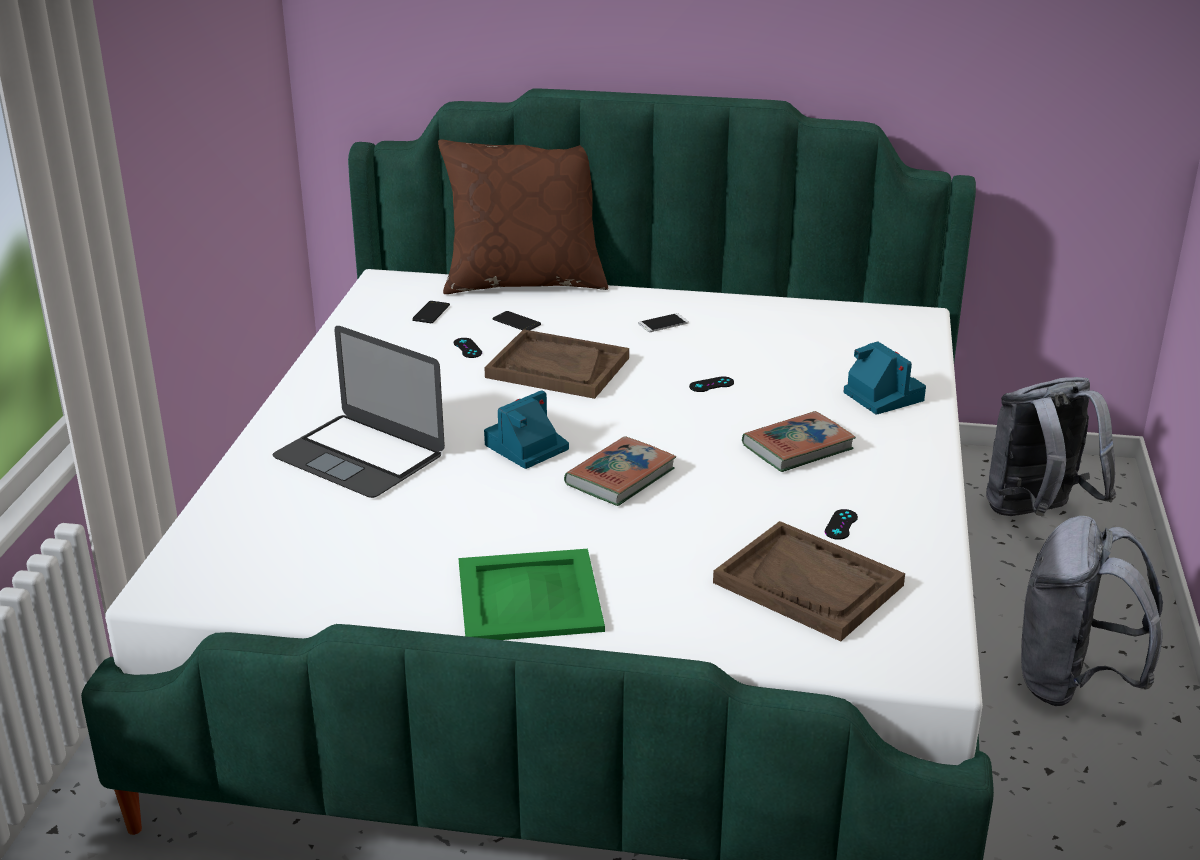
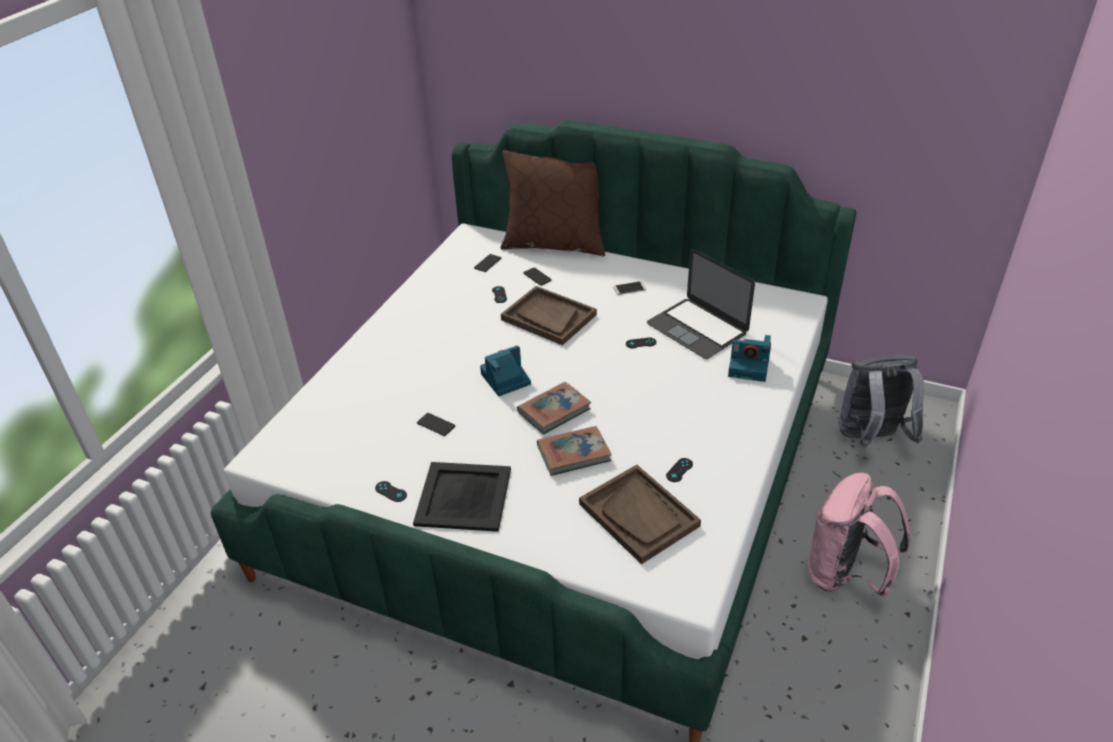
camera: 15 degrees right, 10 degrees up
(359, 456) = (404, 372): laptop -> laptop (697, 328)
(408, 605) = (391, 491): none -> black game controller
(442, 514) = (436, 425): none -> phone
(530, 595) = (464, 496): green tray -> black tray
(797, 447) = (676, 402): book -> book (573, 454)
(881, 395) = (750, 366): camera -> camera turned 120 degrees clockwise
(1073, 683) = (845, 575): grey backpack -> pink backpack

